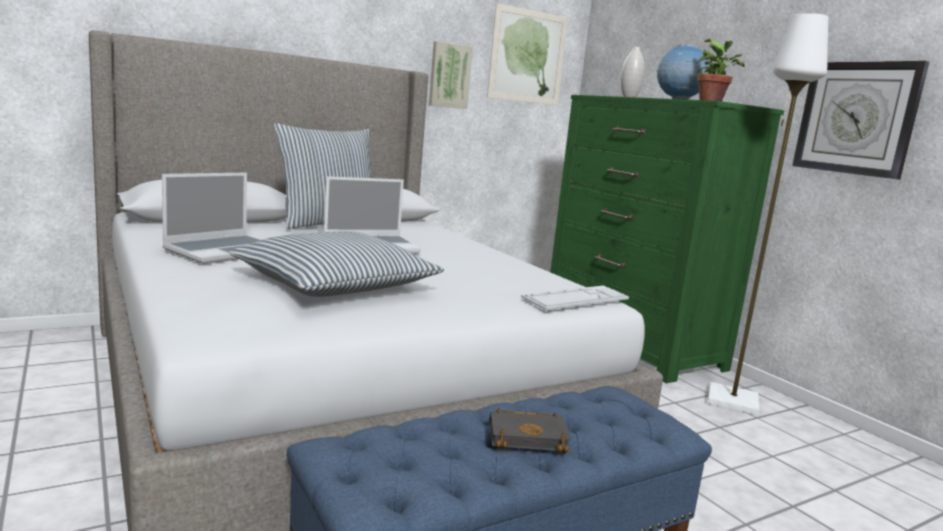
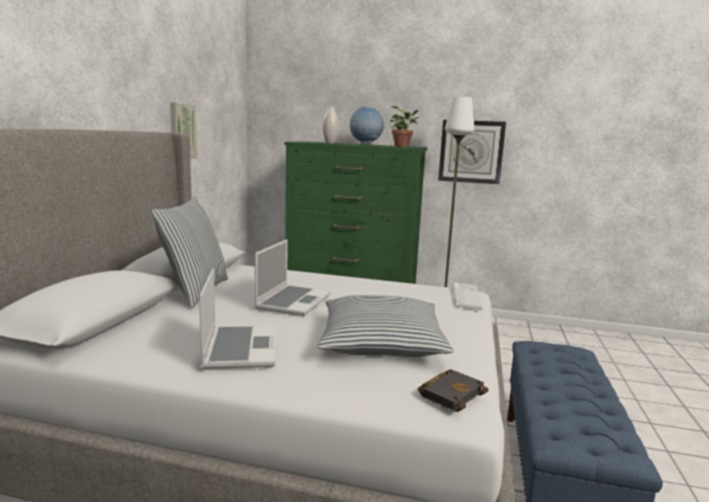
camera: 45 degrees left, 0 degrees up
(527, 56) = (221, 108): picture -> none
(529, 436) = (577, 385): black book -> black book (451, 393)

